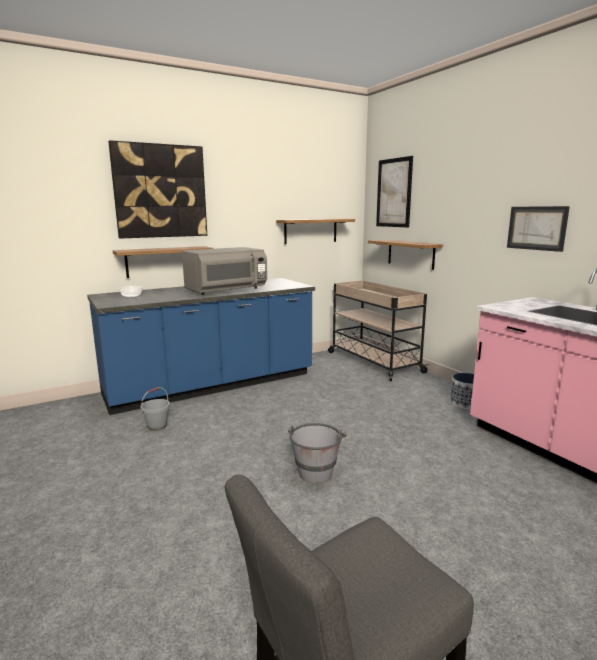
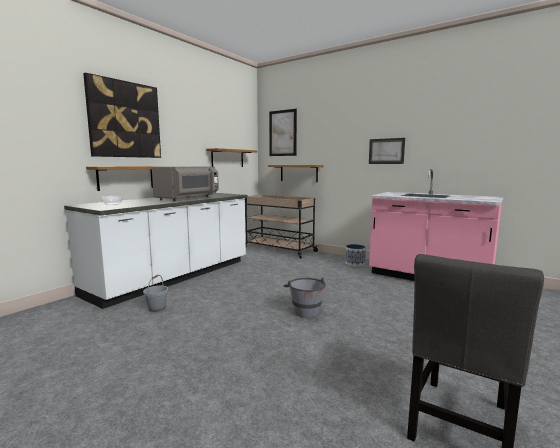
camera: 25 degrees left, 5 degrees down
(211, 385) = (174, 277): blue counter -> white counter

